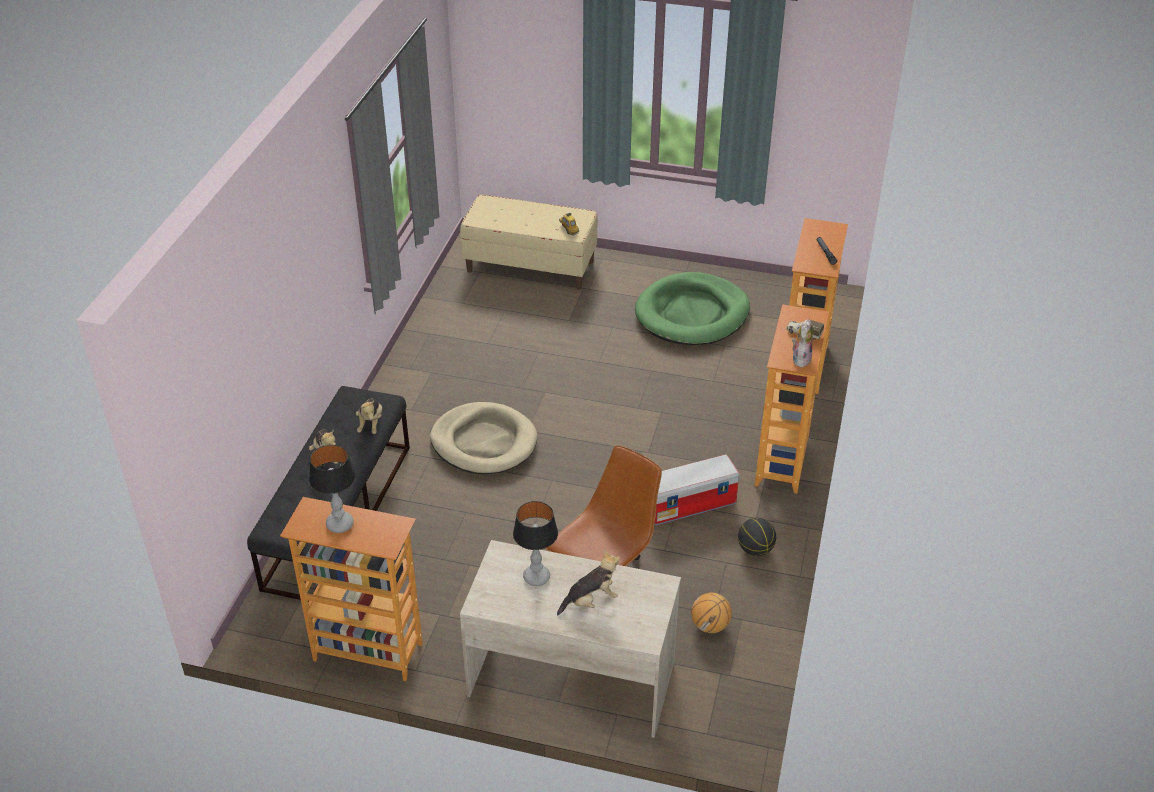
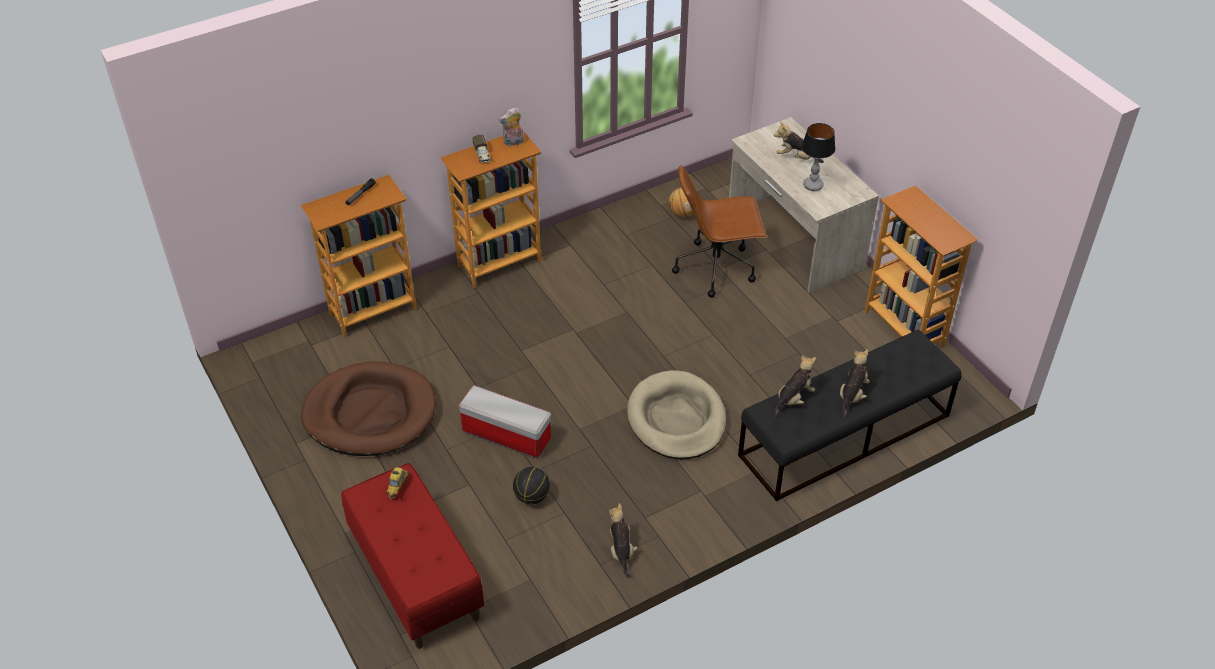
camera: 135 degrees left, 5 degrees up
(339, 524) = (933, 223): table lamp -> none
(424, 347) = (621, 551): none -> plush toy
(530, 266) = (415, 577): beige bench -> red bench
(690, 504) = (597, 279): storage box -> storage box (505, 435)
(692, 314) = (370, 413): green dog bed -> brown dog bed
(755, 550) = (598, 230): basketball -> basketball (532, 496)

